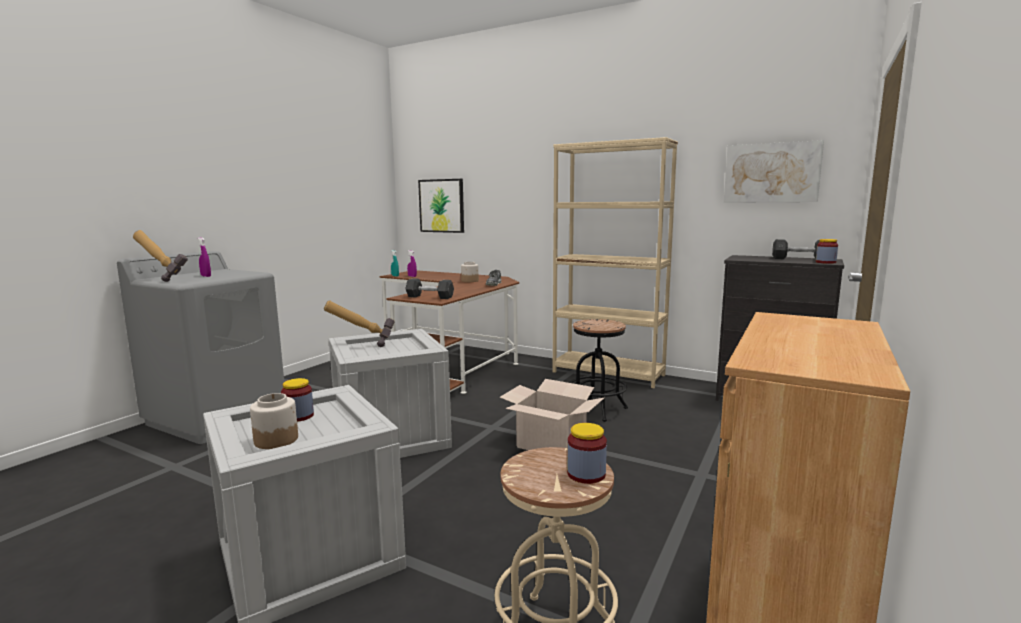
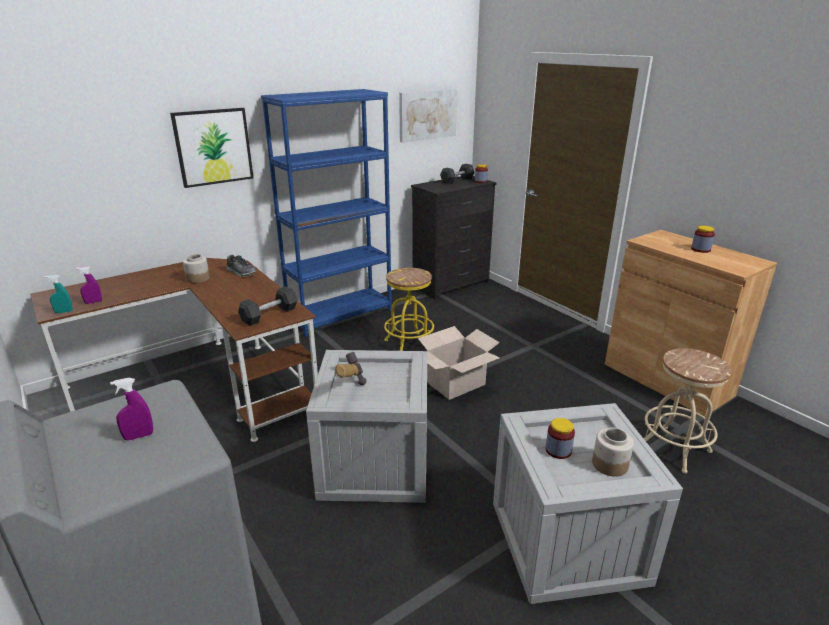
camera: 65 degrees left, 15 degrees up
(164, 279) = (121, 480): hammer -> none
(441, 206) = (65, 186): picture -> picture (213, 147)
(586, 474) = (700, 356): jar -> jar (700, 249)
(597, 409) = (409, 345): black stool -> yellow stool
(608, 374) = (340, 315): beige bookcase -> blue bookcase

